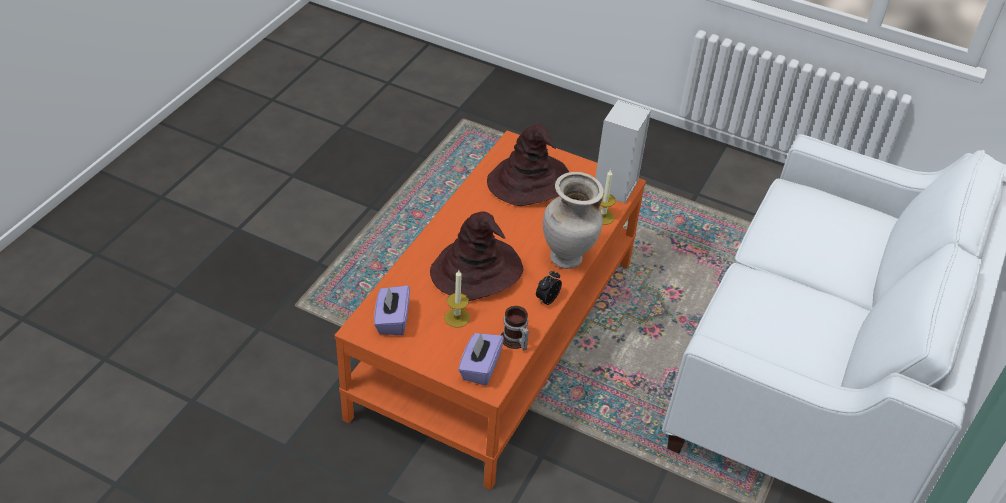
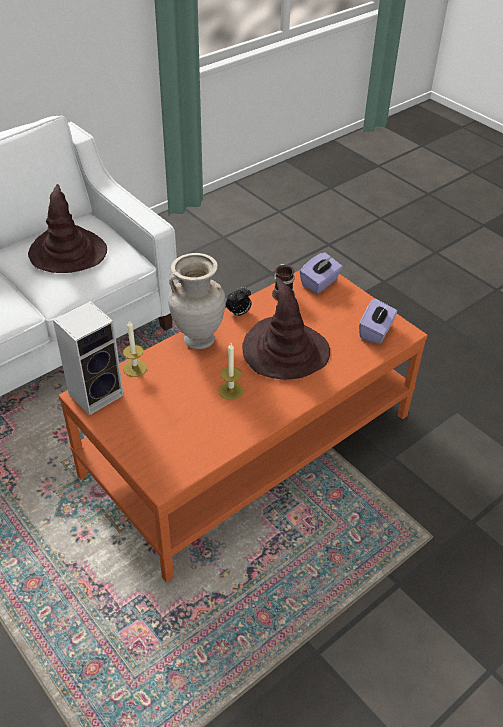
camera: 155 degrees left, 0 degrees up
(457, 317) = (321, 320): candle -> candle (231, 390)
(529, 182) = (179, 425): brown hat -> brown hat (68, 252)

